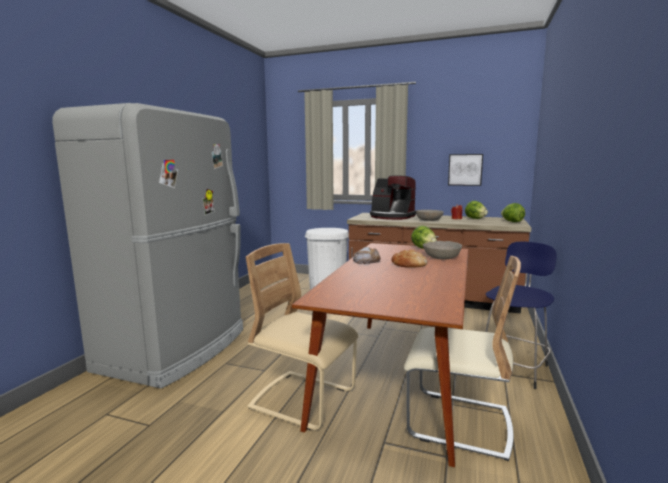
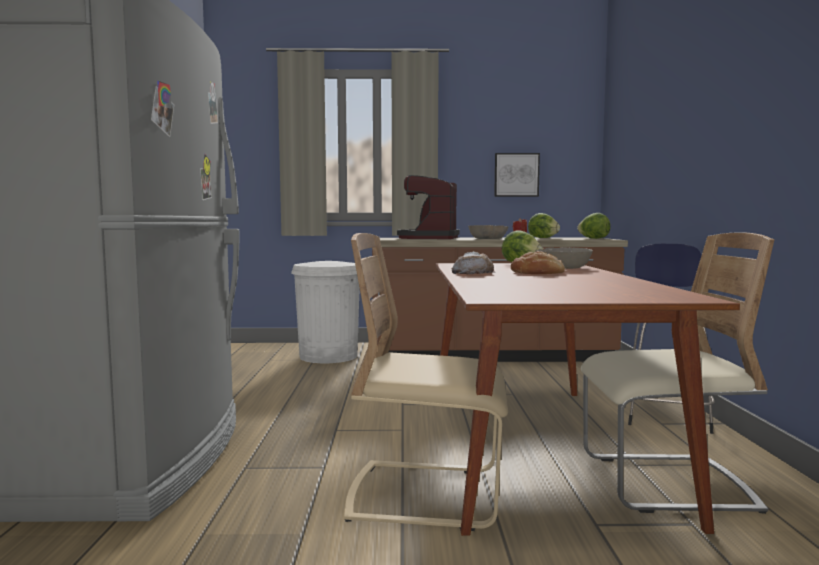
camera: 20 degrees left, 5 degrees down
(392, 216) = (429, 238): coffee machine -> coffee machine turned 90 degrees clockwise

